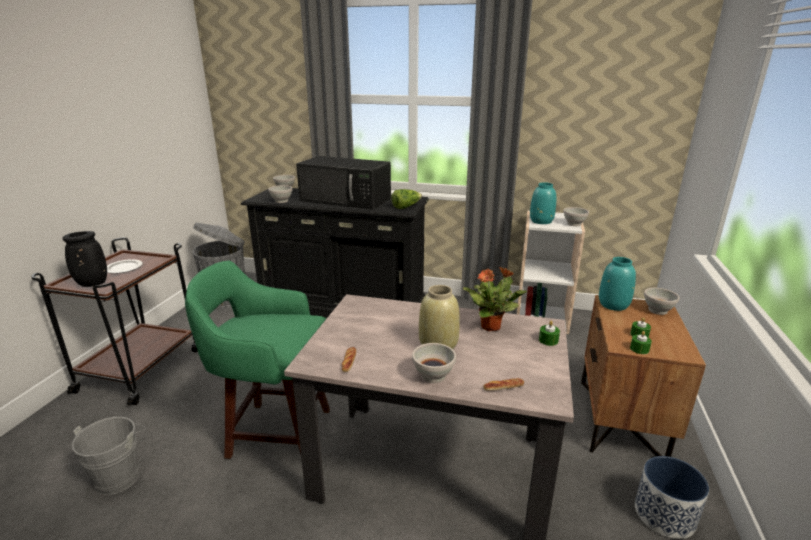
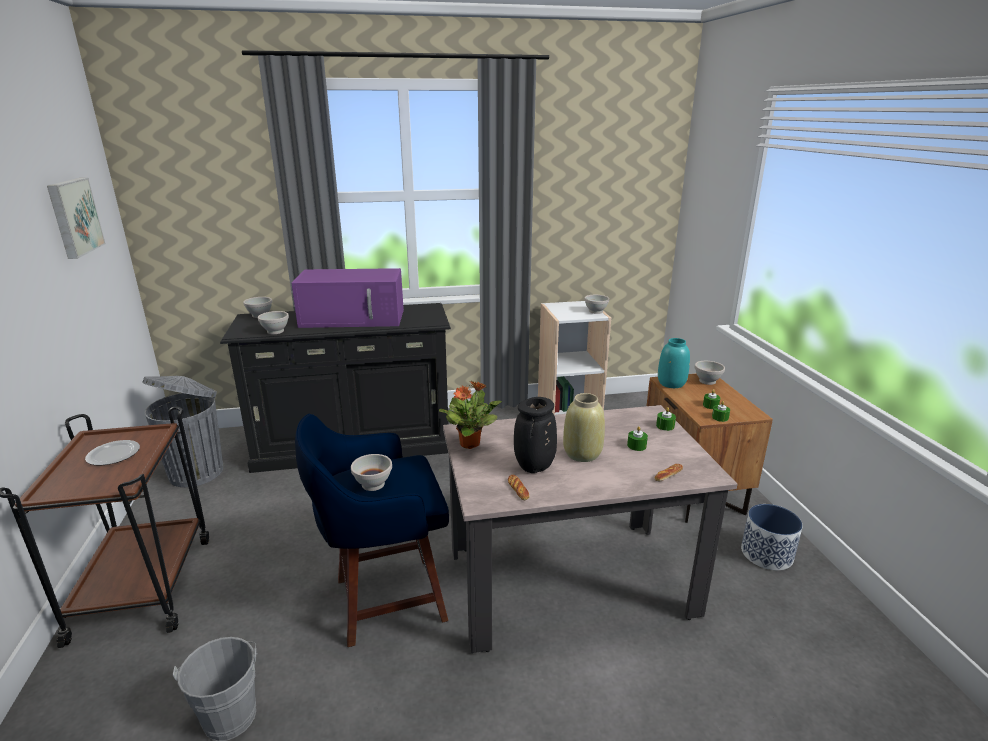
camera: 25 degrees left, 0 degrees up
(91, 284) = (90, 485): black vase -> black vase (534, 467)
(156, 99) = (73, 217): none -> picture
(275, 432) = (384, 601): green stool -> blue stool
(347, 199) = (354, 318): black microwave -> purple microwave
(406, 207) = (431, 317): lettuce -> none
(434, 376) = (605, 481): white bowl -> white bowl (374, 484)
(491, 326) = (609, 425): potted plant -> potted plant (470, 443)
(499, 351) = (636, 446): none -> green candle
(541, 221) = (564, 313): turquoise vase -> none

